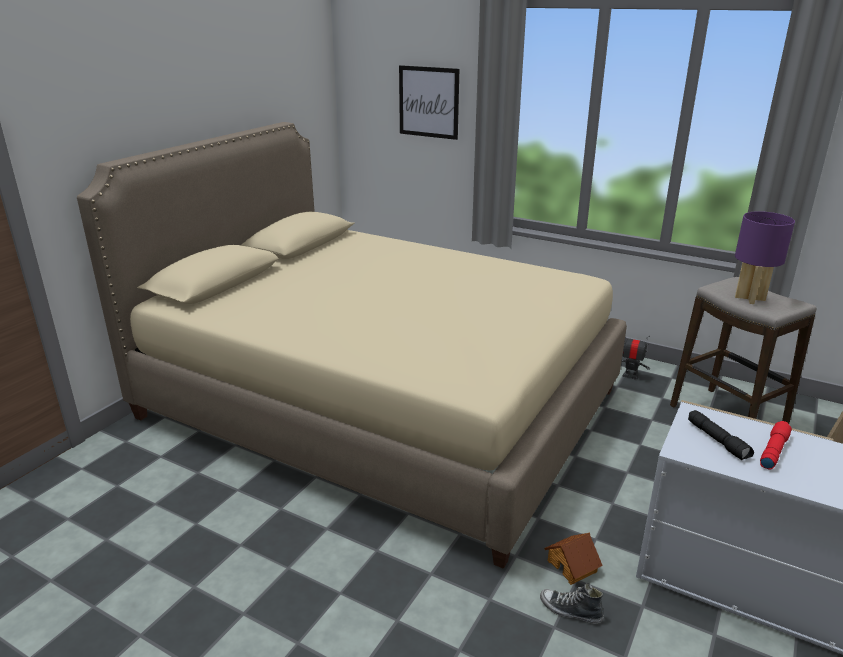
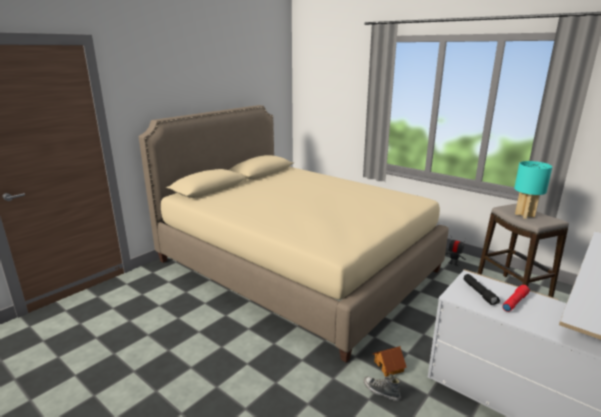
camera: 10 degrees right, 5 degrees down
(428, 102) = (342, 96): picture -> none
(750, 298) = (525, 215): purple table lamp -> turquoise table lamp

